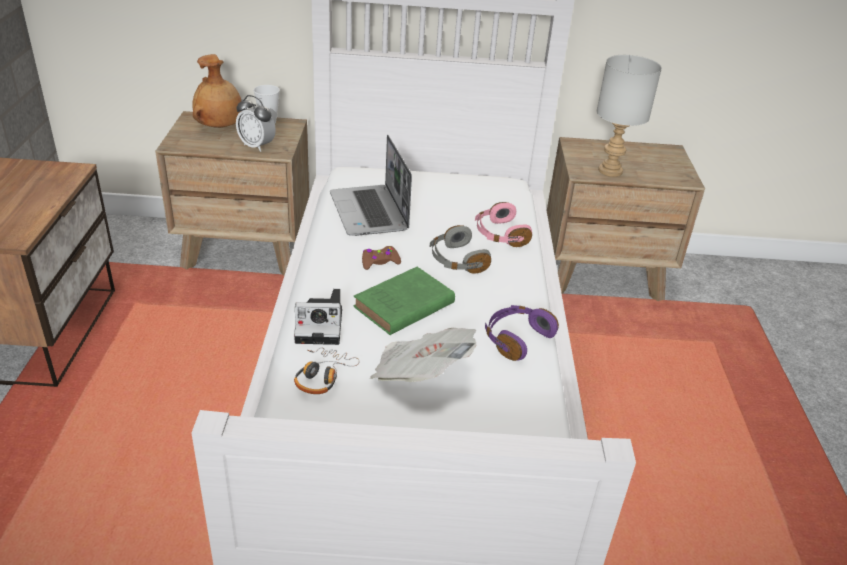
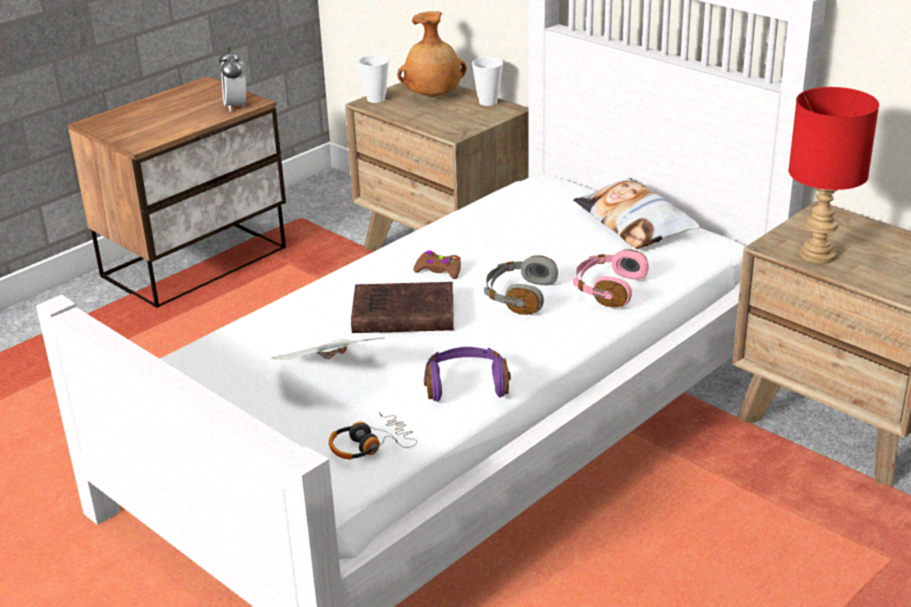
camera: 45 degrees right, 5 degrees down
(177, 140) = (376, 99): none -> cup
(257, 146) = (441, 122): alarm clock -> alarm clock (236, 106)
(321, 326) = (306, 303): camera -> none
(322, 376) = (249, 341): headphones -> headphones (370, 445)
(370, 212) = (499, 224): laptop -> none
(402, 306) = (400, 315): green book -> brown book
(450, 184) = (635, 222): none -> pillow
(611, 171) = (818, 255): grey table lamp -> red table lamp

